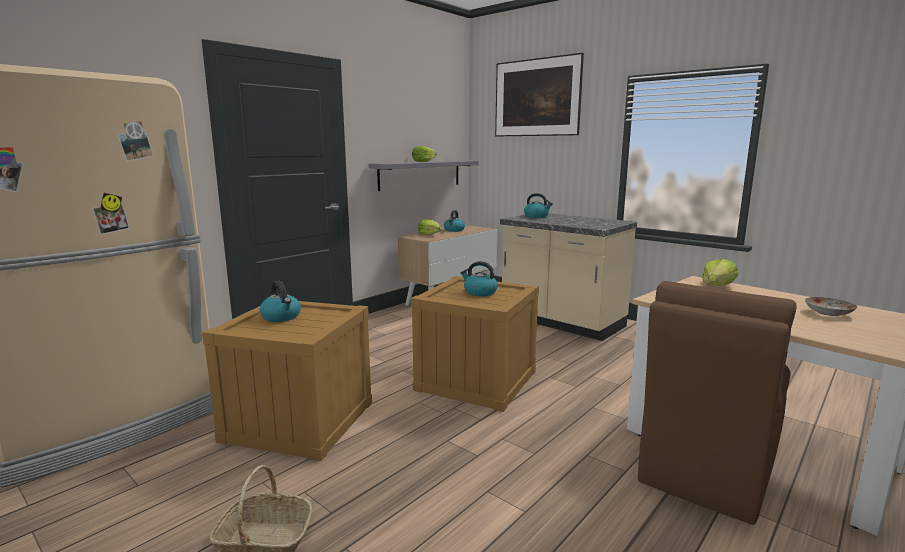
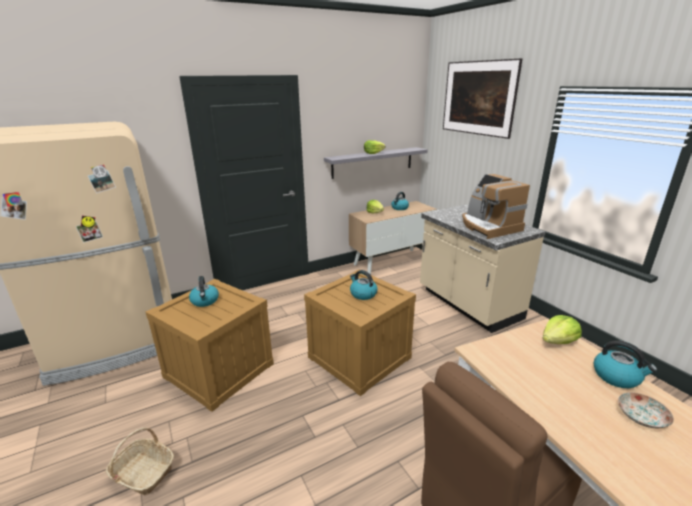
camera: 20 degrees right, 10 degrees up
(536, 216) = (456, 212): kettle -> kettle (617, 376)
(581, 222) = (488, 227): none -> coffee machine

